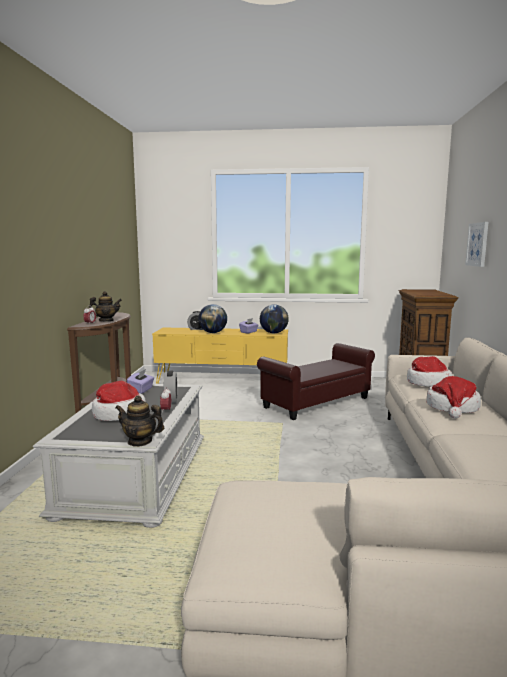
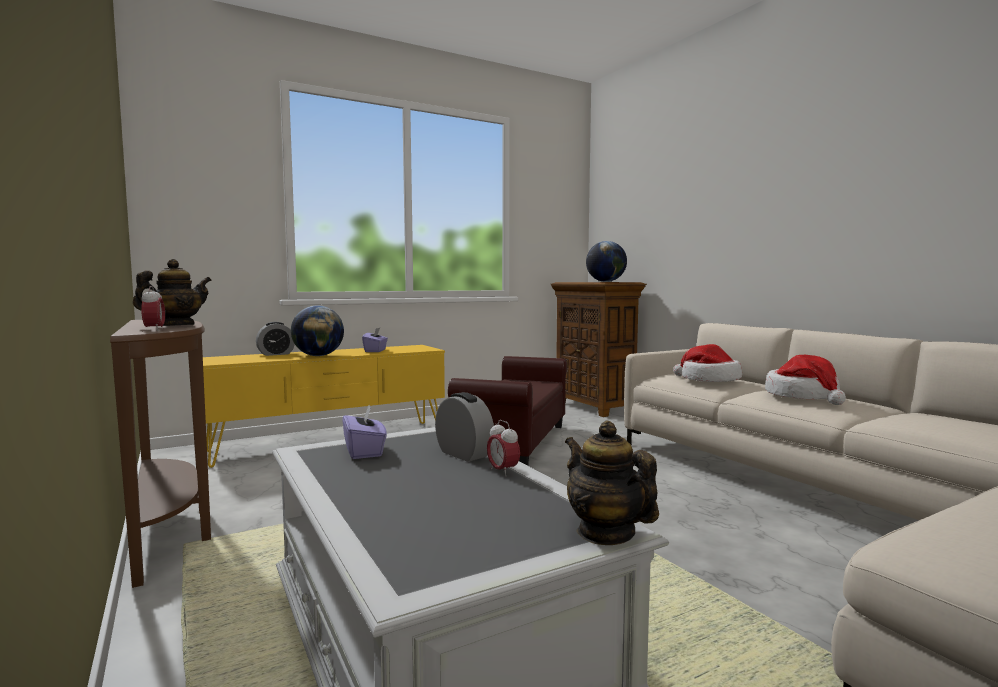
camera: 35 degrees left, 5 degrees down
(118, 414) = (425, 498): hat -> none
(140, 441) = (605, 533): teapot -> teapot turned 75 degrees clockwise
(273, 333) = (415, 349): globe -> globe (605, 281)
(478, 244) = (681, 215): picture -> none

